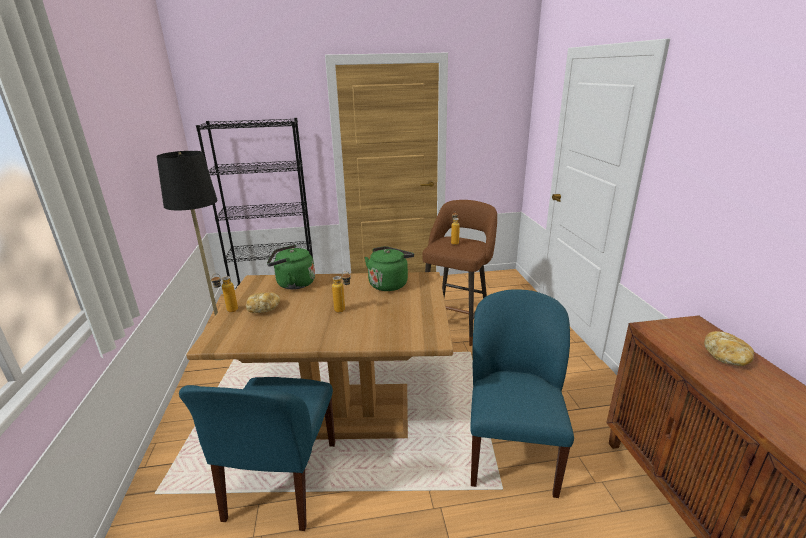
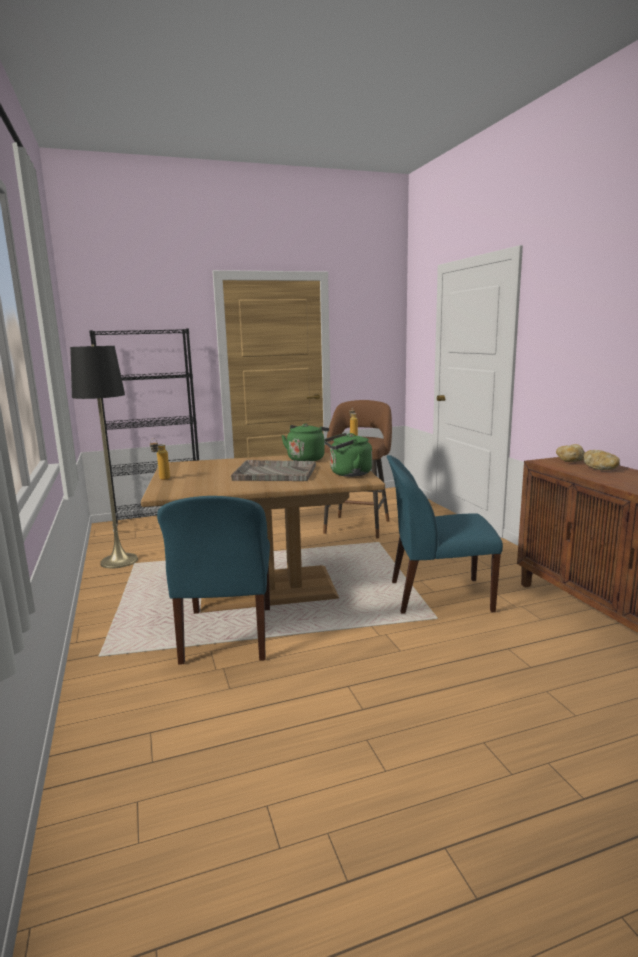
camera: 10 degrees left, 10 degrees down
(264, 309) = (195, 476): bread -> bread (570, 461)
(293, 284) = (212, 464): green kettle -> green kettle (348, 474)
(344, 311) = (274, 473): bottle -> grey tray
(511, 449) = (437, 596): blue chair -> blue chair turned 90 degrees counterclockwise

